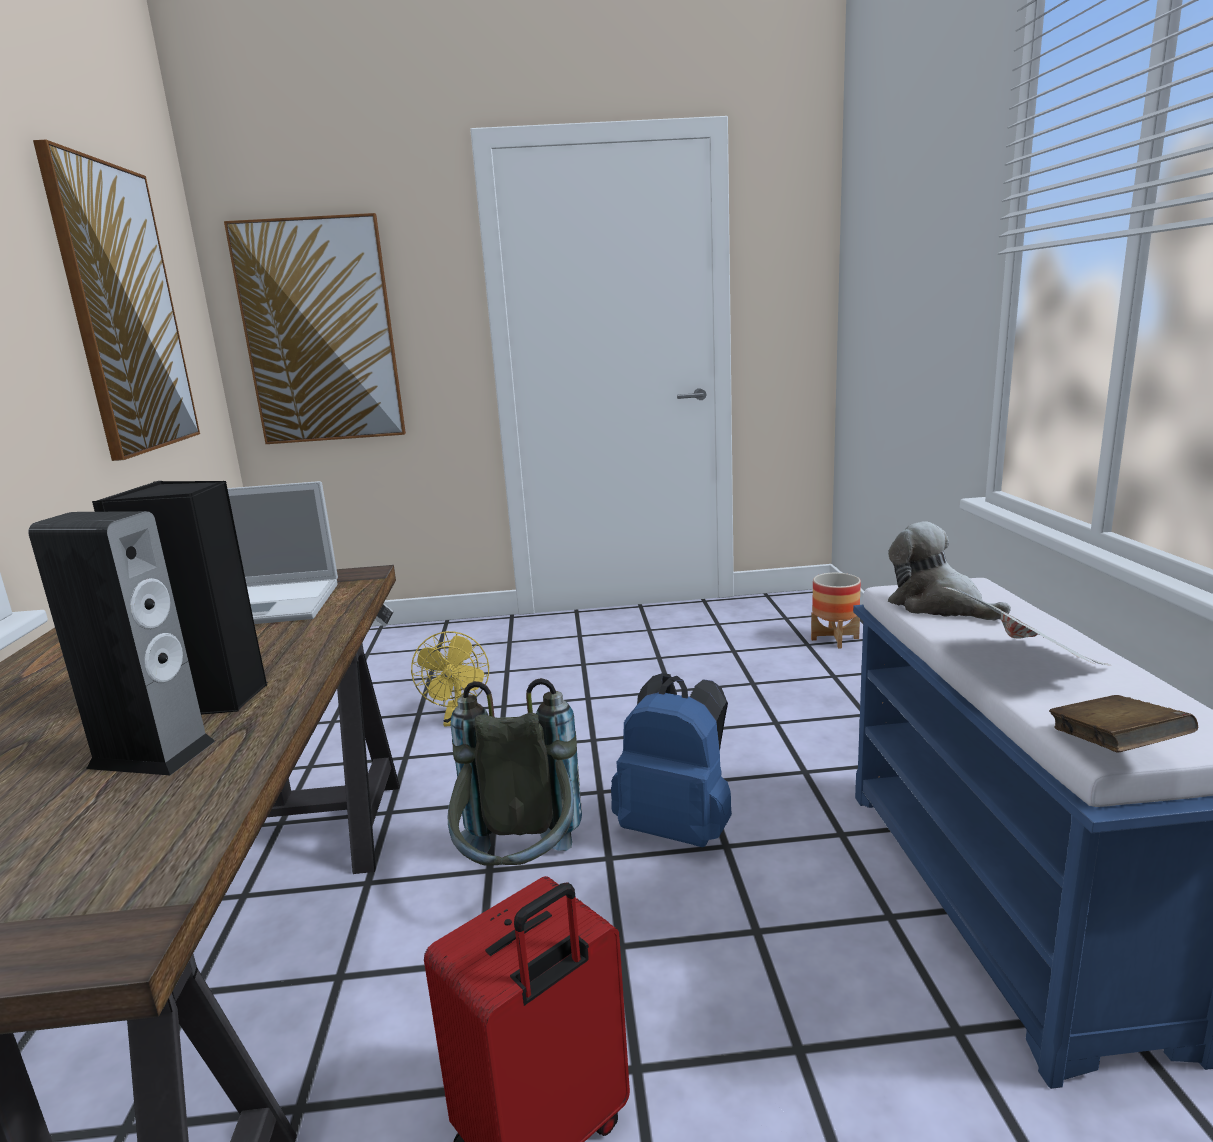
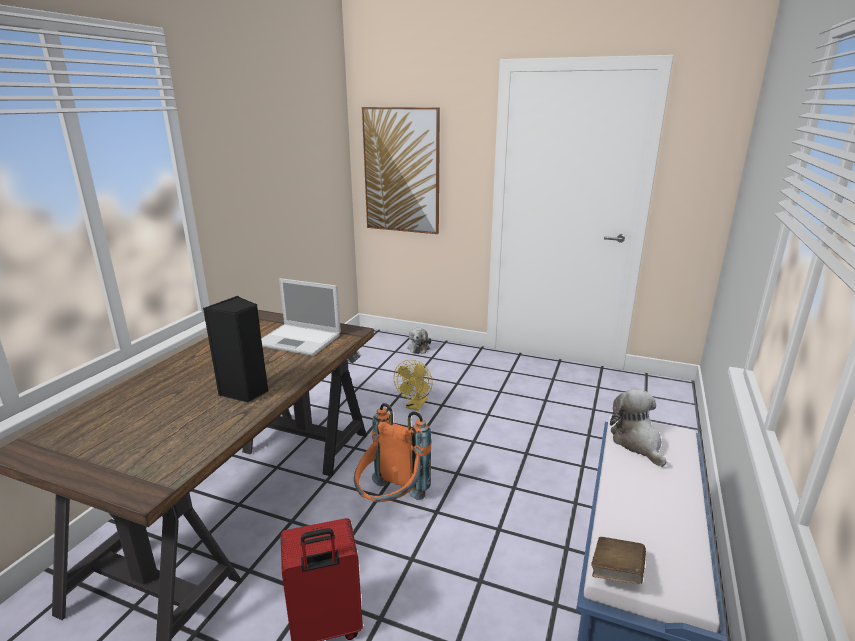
camera: 25 degrees right, 5 degrees up
(124, 310) = (295, 164): picture -> none
(152, 754) = (207, 415): speaker -> none
(406, 640) = (418, 348): none -> plush toy
(520, 874) = (391, 503): grey backpack -> orange backpack
(678, 827) = (481, 509): blue backpack -> none
(835, 639) = (666, 420): planter -> none
(1020, 665) = (633, 501): newspaper -> none

